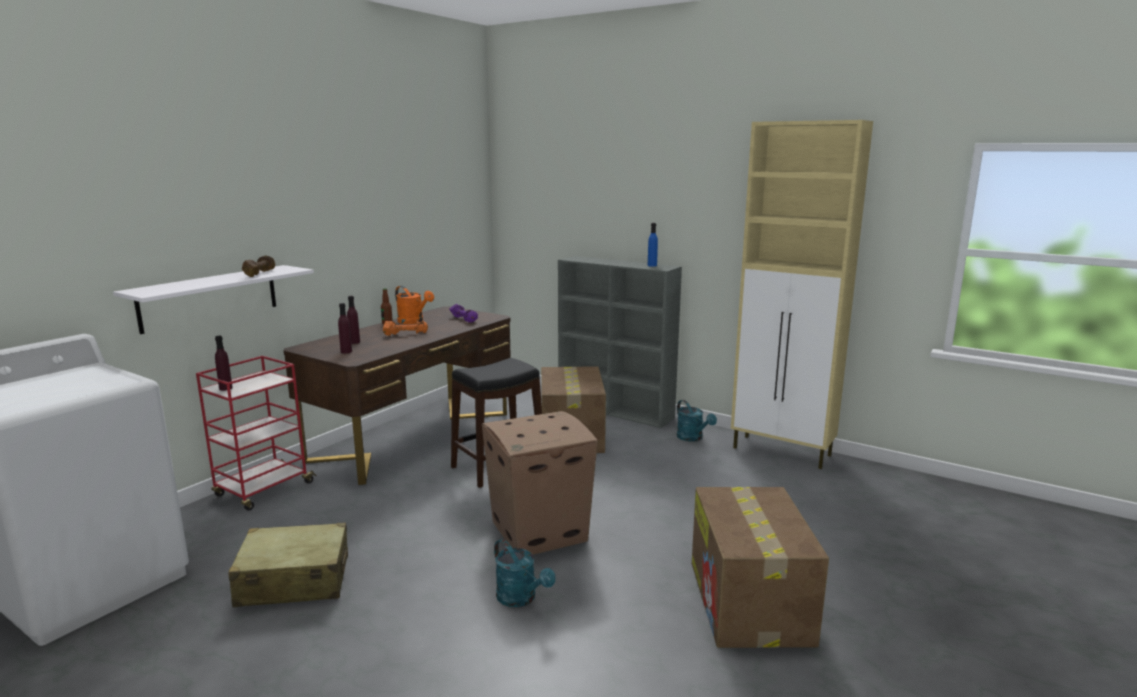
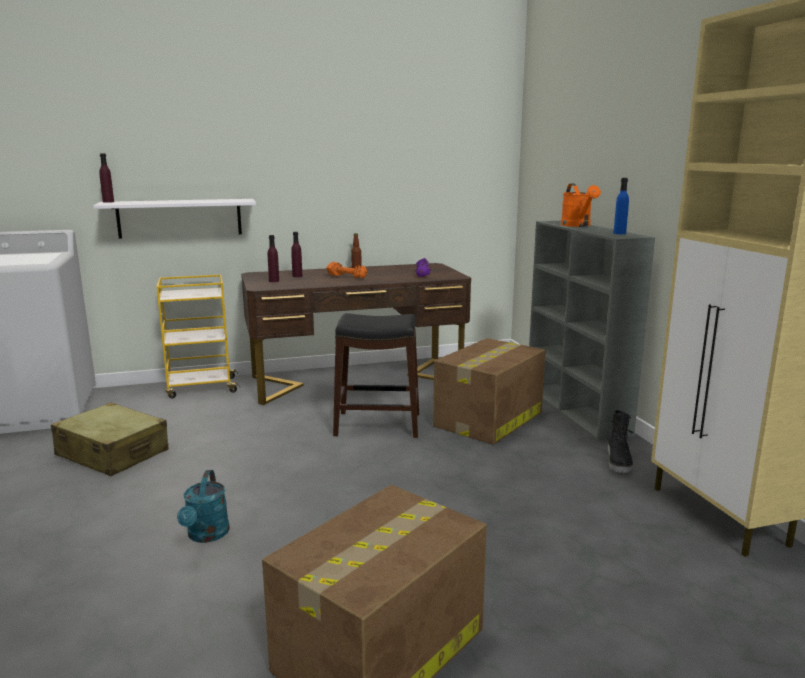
camera: 40 degrees right, 0 degrees up
(225, 388) = (172, 293): purple bottle -> purple bottle (108, 202)
(259, 273) = (211, 200): brown dumbbell -> none
(263, 490) = (201, 388): red cart -> yellow cart
(414, 322) = (379, 270): orange watering can -> orange watering can (578, 226)
(540, 531) = (316, 489): cardboard box -> none
(693, 438) = (619, 462): turquoise watering can -> black boot

